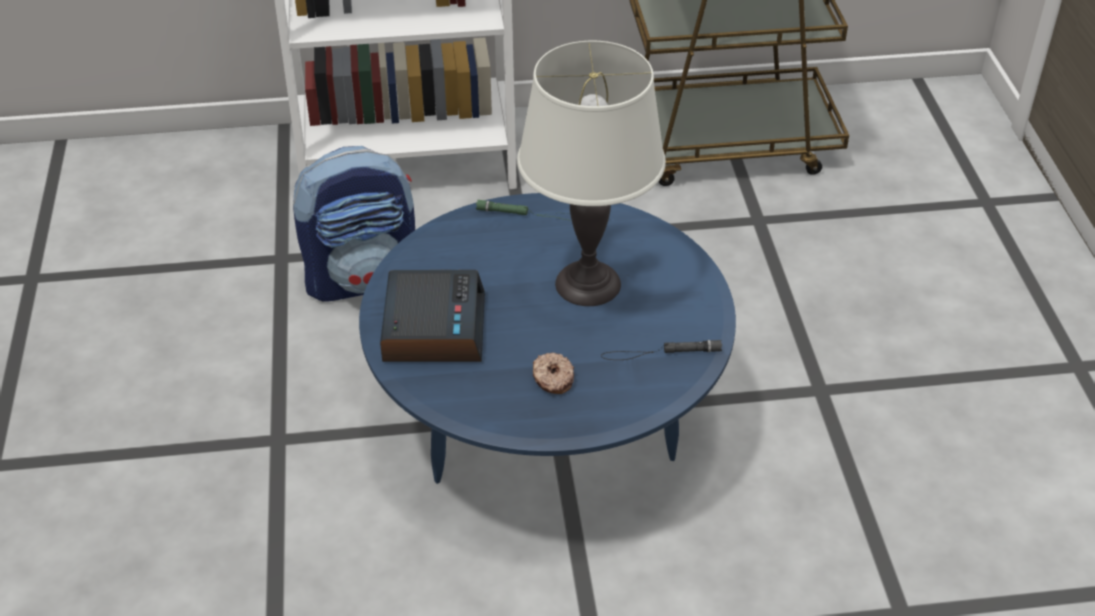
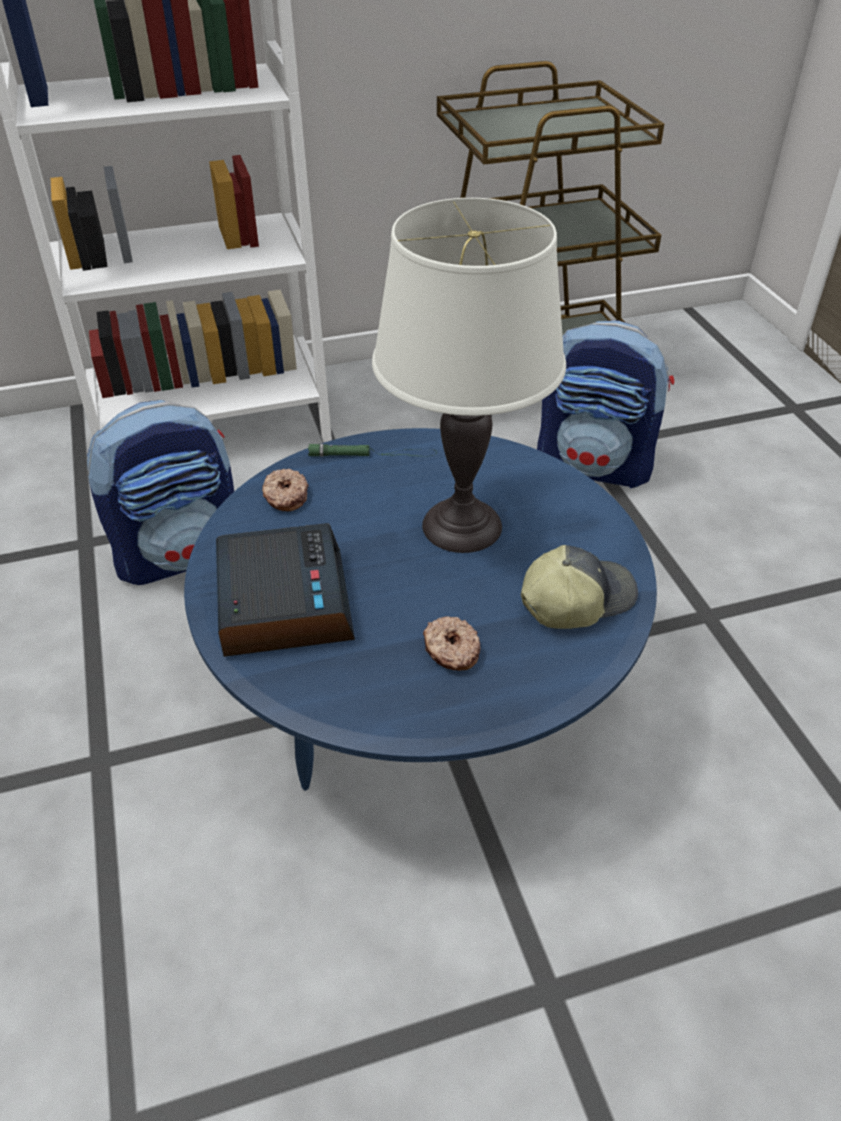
camera: 10 degrees left, 0 degrees up
(450, 243) = (285, 497): none -> donut
(661, 353) = (575, 599): black flashlight -> cap
(763, 239) = (595, 465): none -> backpack

